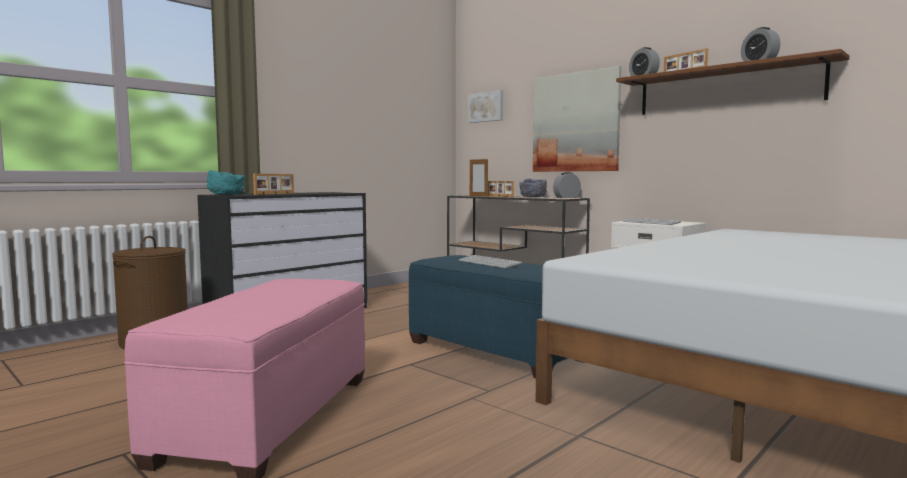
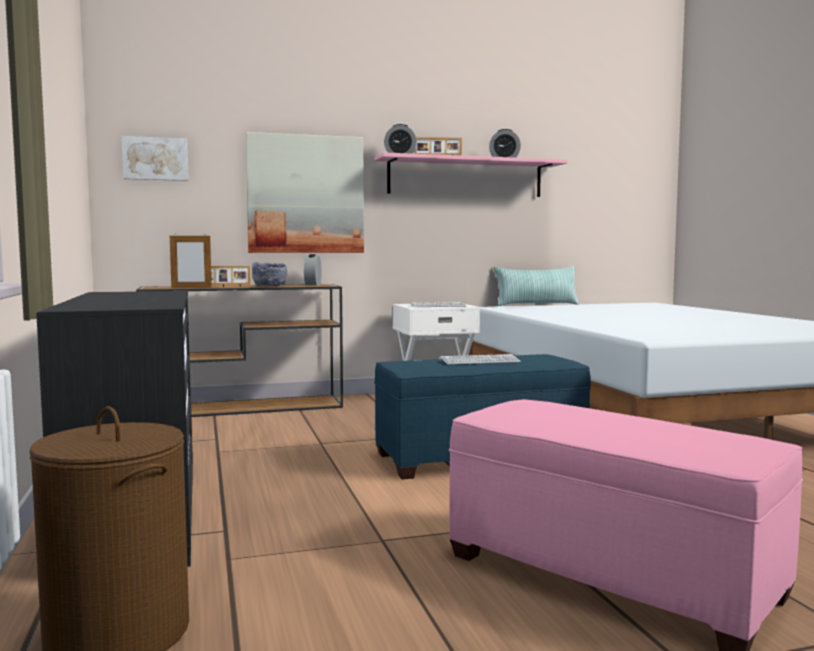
camera: 60 degrees left, 0 degrees up
(226, 194) = (84, 306): turquoise bowl -> none
(275, 194) = (153, 300): picture frame -> none
(726, 89) = (465, 177): brown shelf -> pink shelf
(806, 233) = (536, 305): none -> pillow

